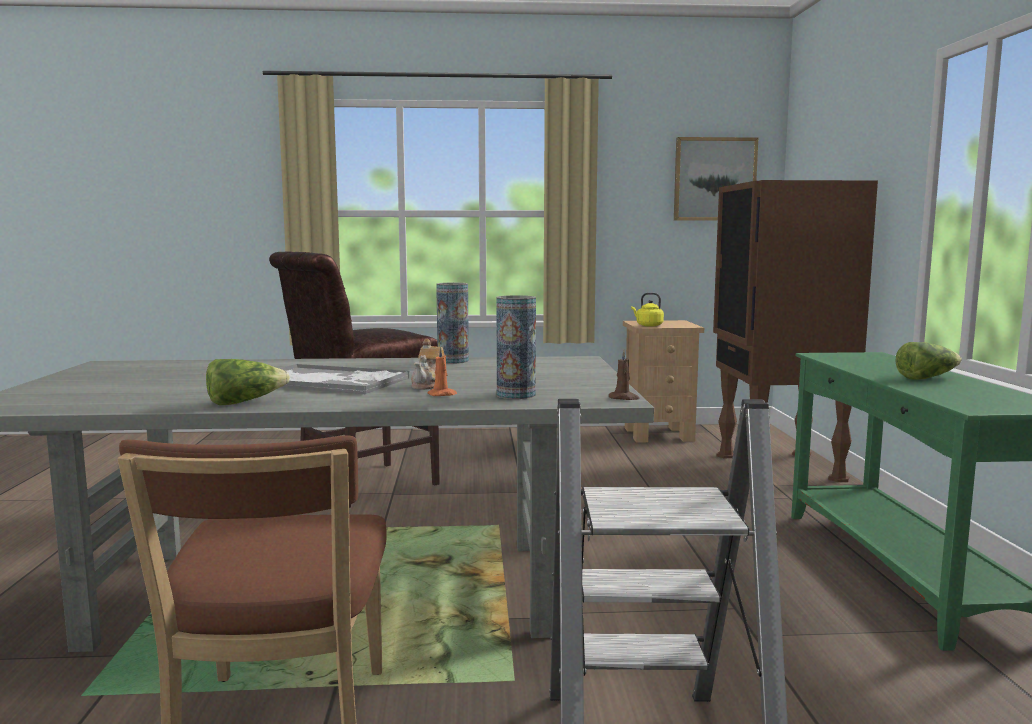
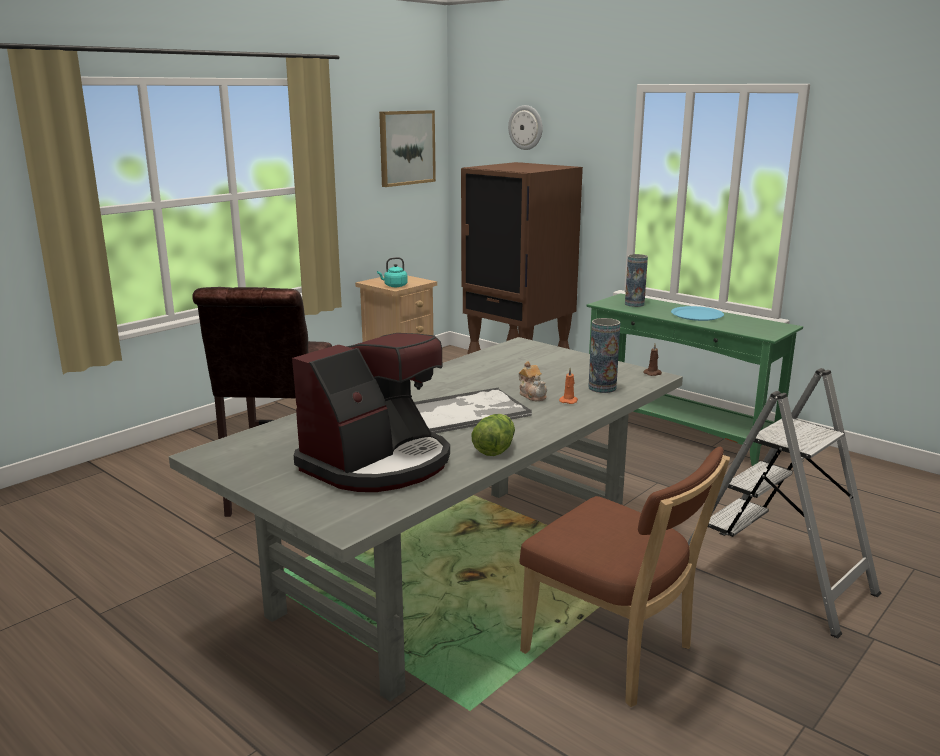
camera: 45 degrees left, 10 degrees up
(146, 389) = (378, 463): none -> coffee machine
(453, 361) = (458, 367): vase -> vase (634, 304)
(648, 325) = (394, 286): yellow kettle -> turquoise kettle
(839, 142) = (526, 127): none -> wall clock
(926, 378) = (697, 315): lettuce -> blue plate

